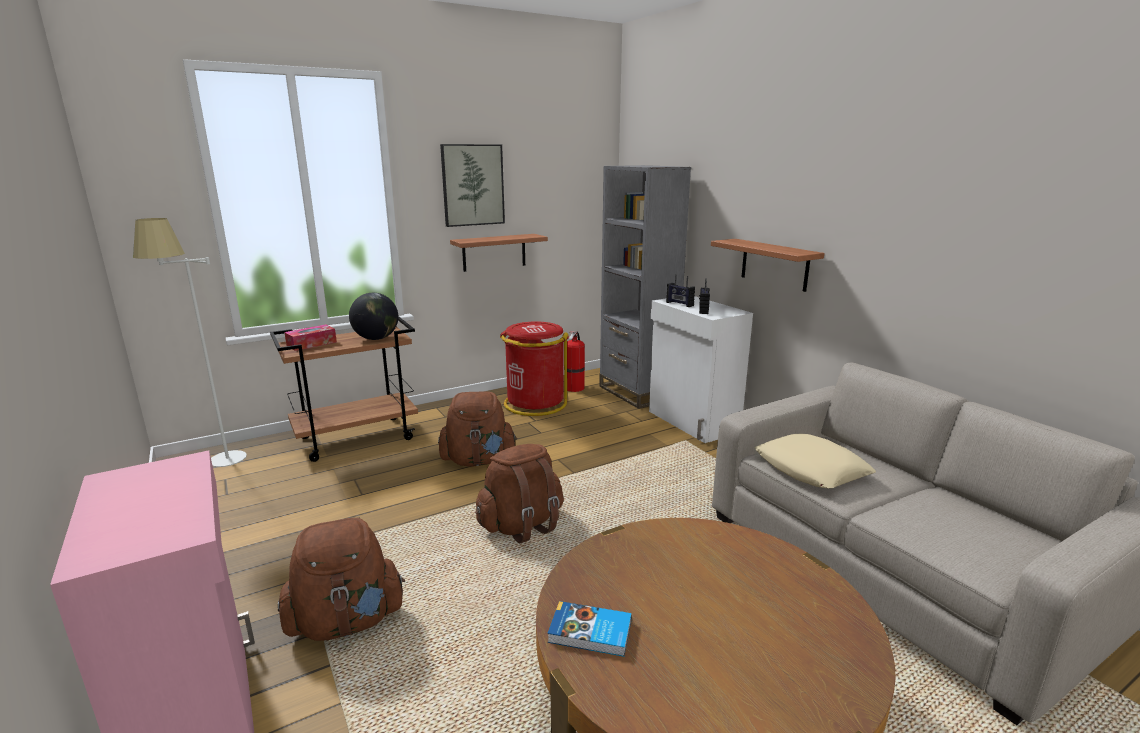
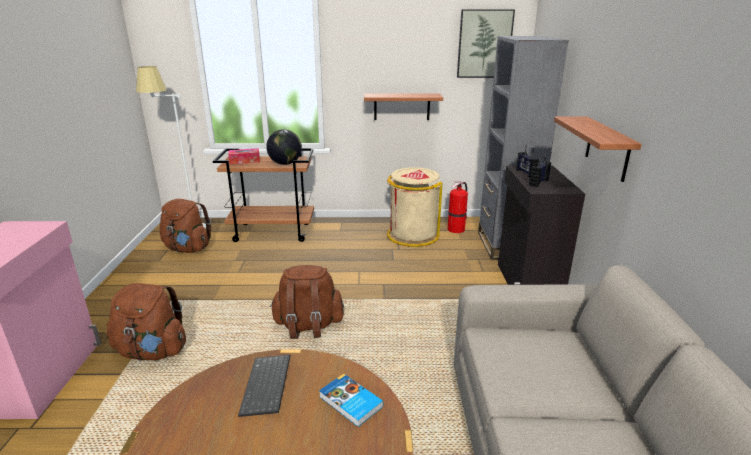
camera: 30 degrees right, 5 degrees up
(472, 185) = (386, 49): picture -> picture (484, 44)
(478, 460) = (329, 269): brown backpack -> brown backpack (187, 249)
(535, 403) = (412, 235): red trash can -> beige trash can
(590, 633) = (183, 418): book -> book (350, 402)
(636, 569) = (267, 386): none -> keyboard
(692, 422) = (527, 283): white cabinet -> black cabinet
(811, 469) = (513, 359): beige pillow -> none

